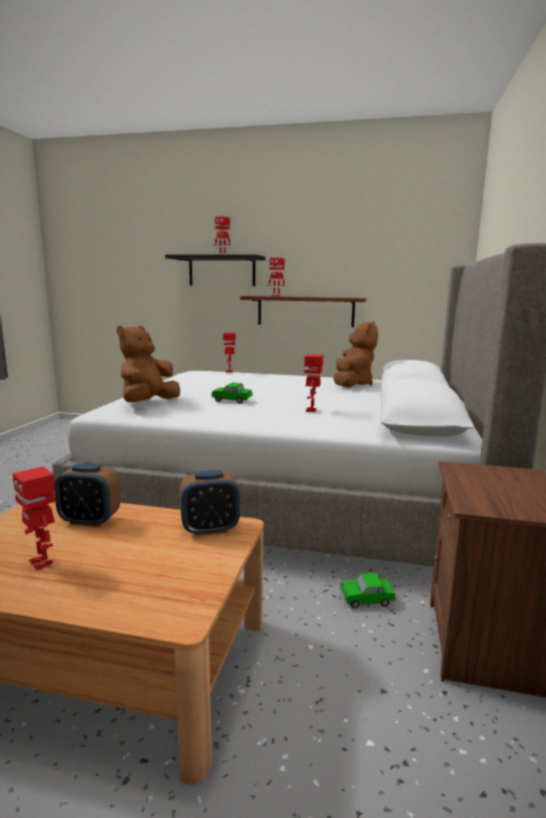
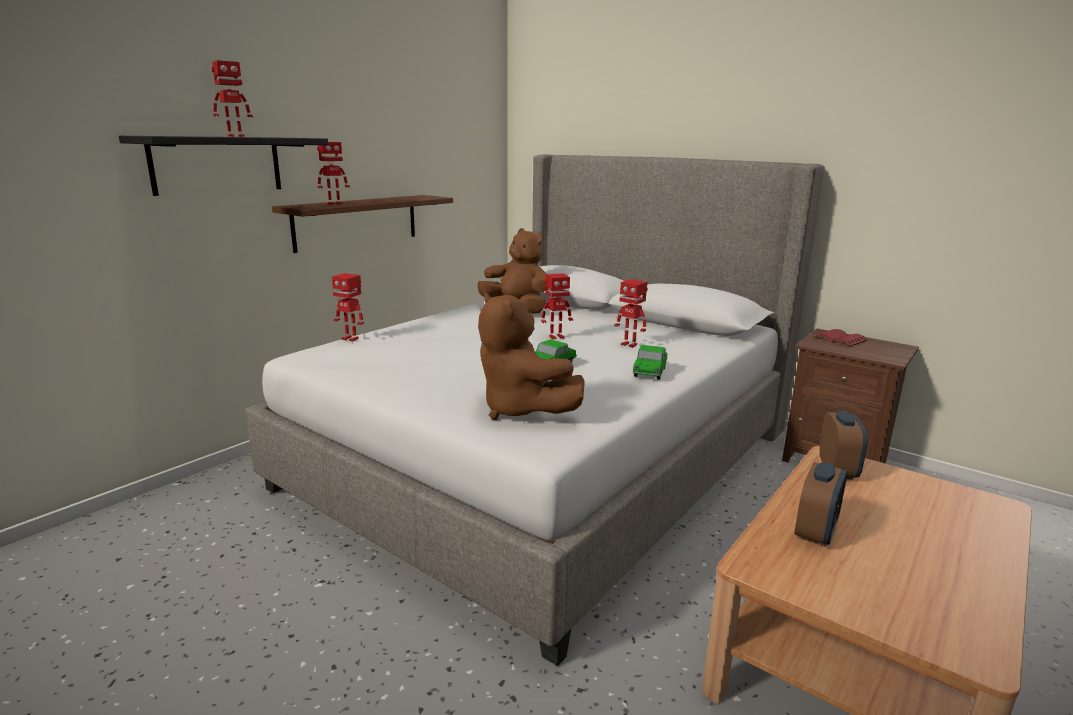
camera: 65 degrees left, 5 degrees up
(42, 562) = (924, 568): toy robot -> toy robot (556, 337)
(366, 599) = (773, 483): toy car -> toy car (649, 372)
(512, 480) = (841, 339): none -> red book

